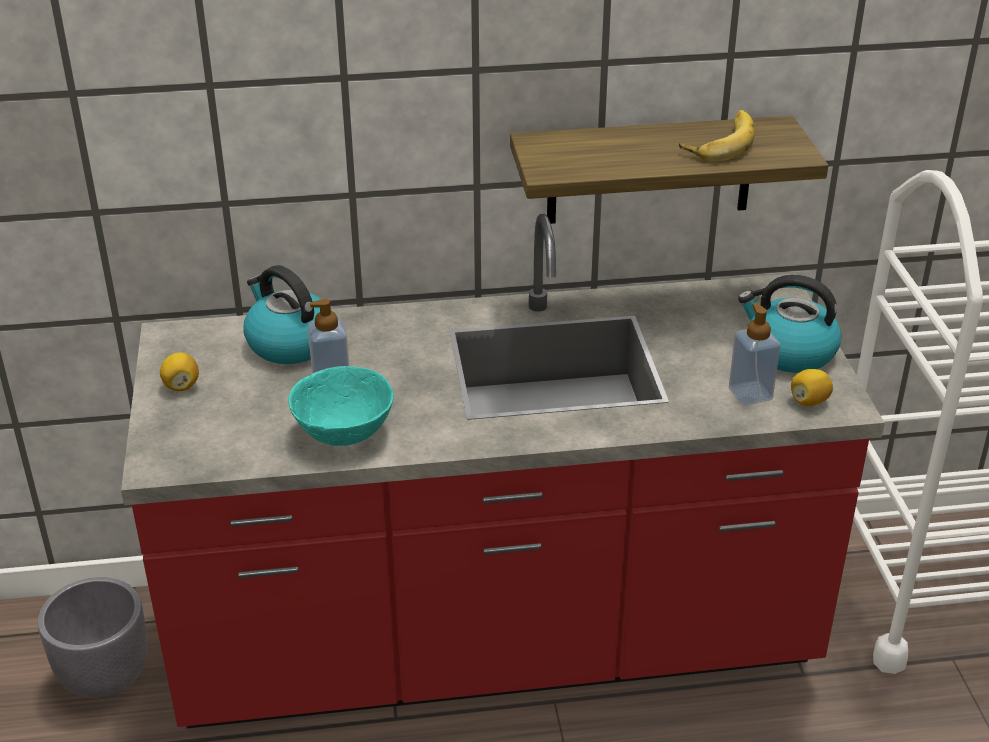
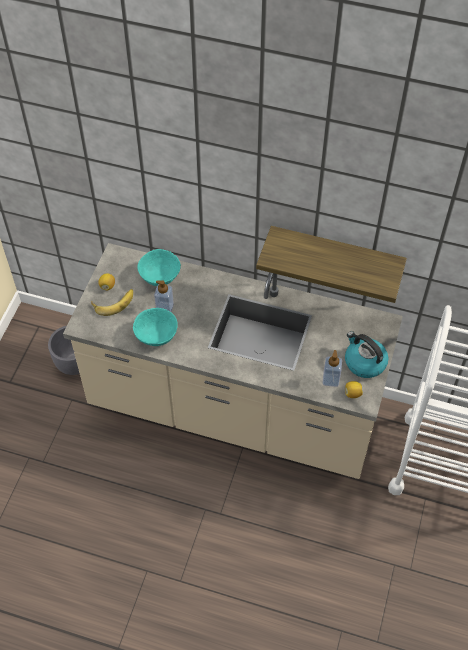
camera: 25 degrees right, 20 degrees up
(289, 343) = (160, 277): kettle -> turquoise bowl
(495, 643) = (234, 410): red counter -> beige counter
(718, 141) = (358, 265): banana -> banana (113, 302)

